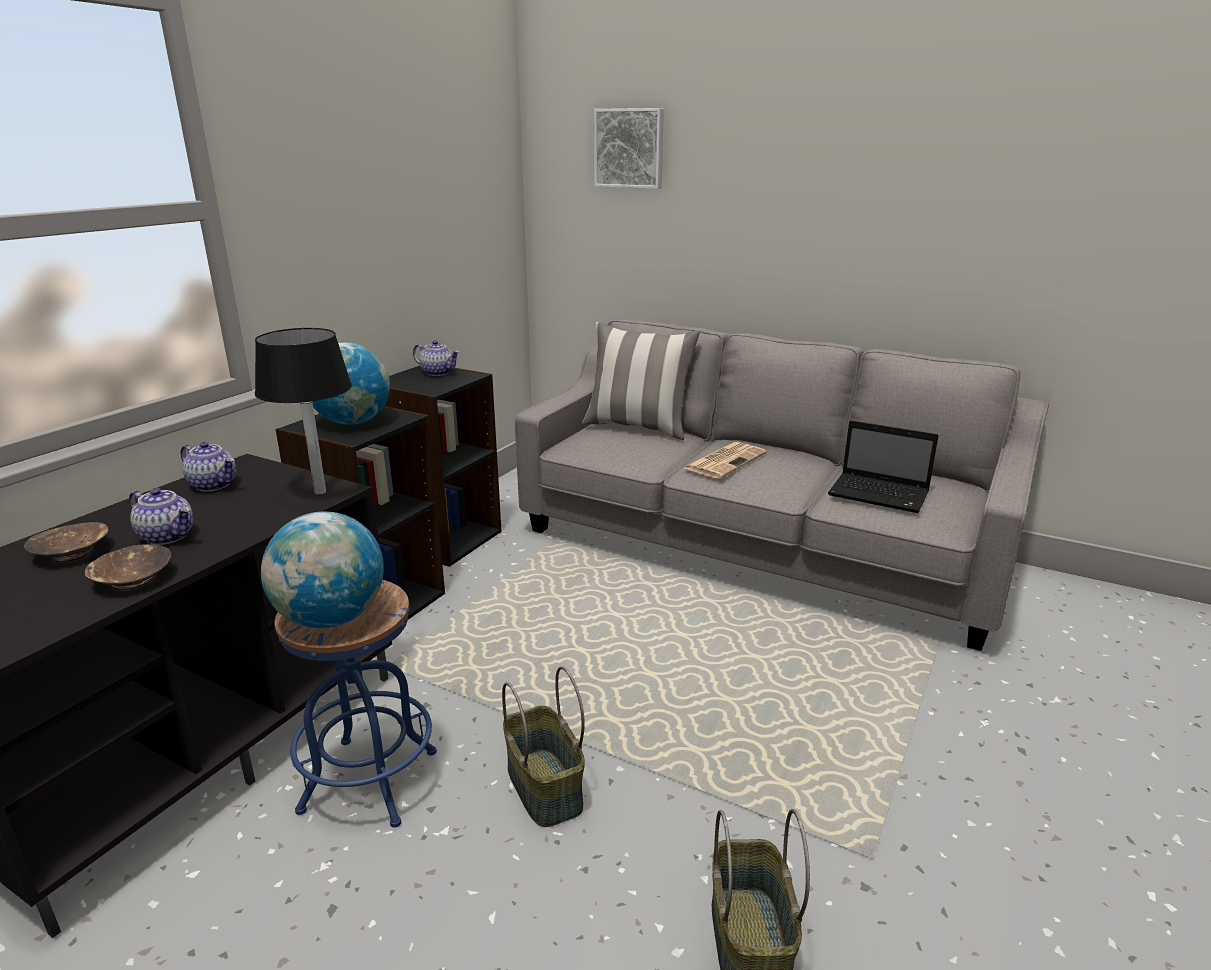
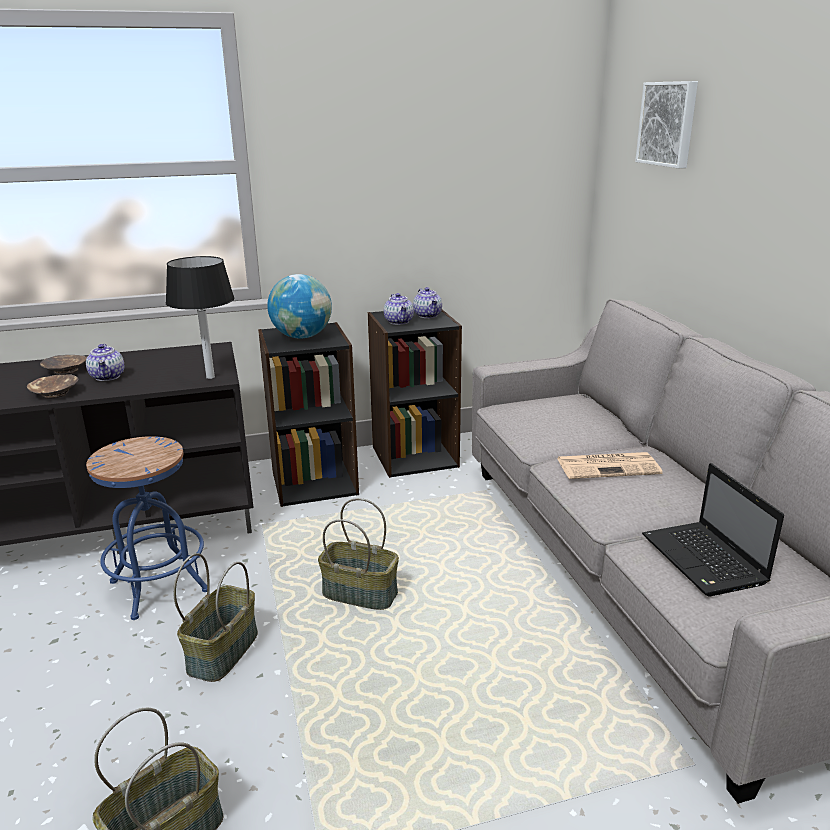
camera: 45 degrees right, 0 degrees up
(214, 485) = (180, 355): teapot -> teapot (399, 322)
(331, 618) = (121, 458): globe -> none
(585, 669) = (361, 593): none -> basket
(638, 427) = (589, 410): pillow -> none

